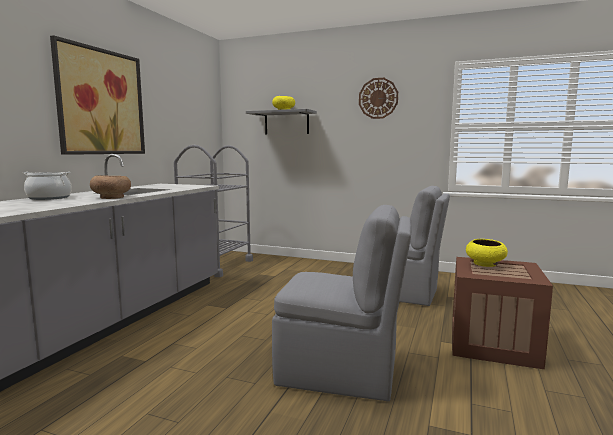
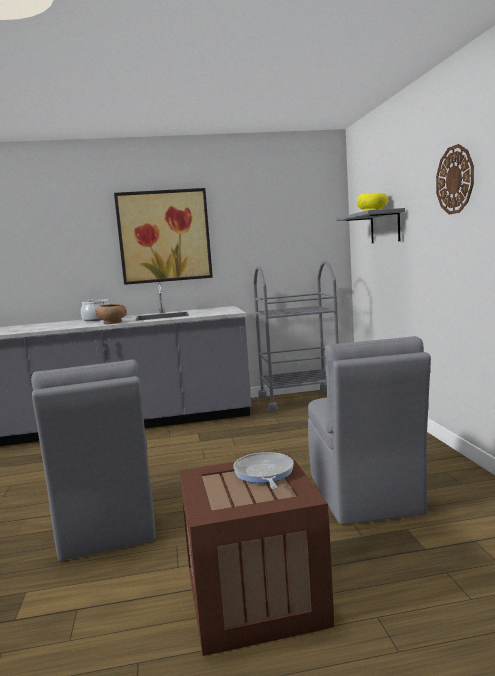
camera: 60 degrees right, 0 degrees up
(485, 264) = (264, 473): yellow bowl -> frying pan

